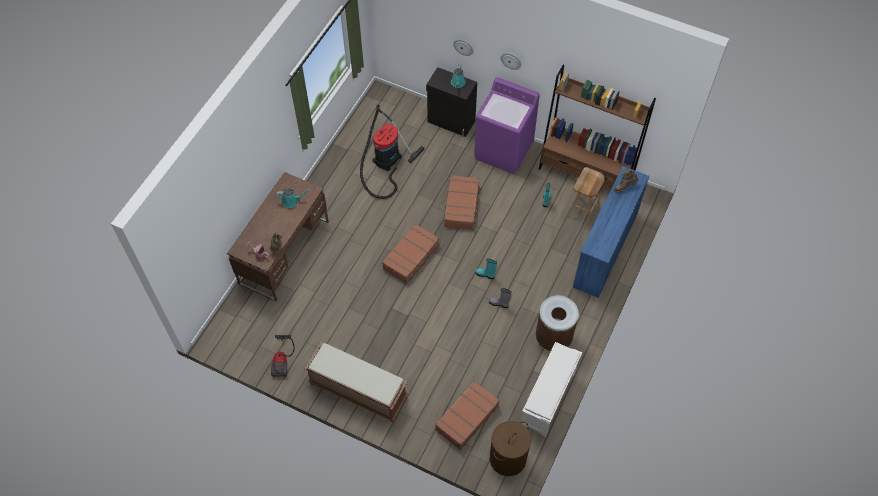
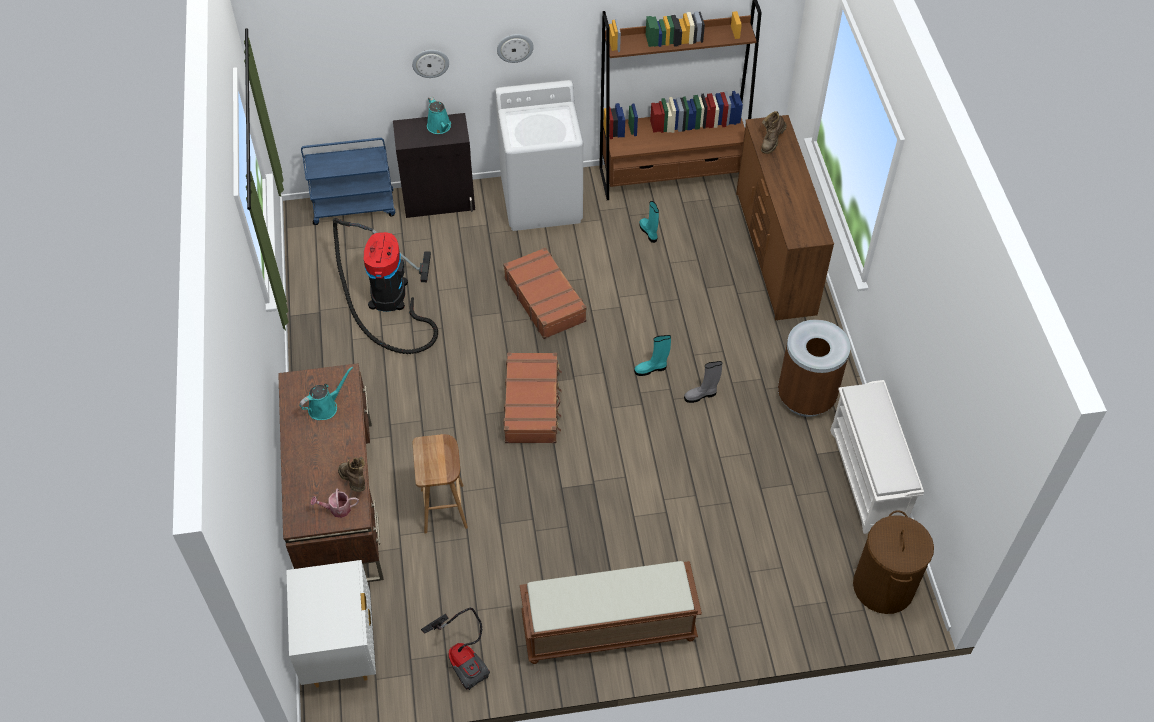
camera: 35 degrees left, 5 degrees down
(233, 322) = (341, 651): none -> white nightstand
(406, 102) = (354, 208): none -> blue cart
(466, 417) = (786, 569): brown suitcase -> none
(504, 151) = (542, 201): purple washing machine -> white washing machine
(583, 211) = (708, 221): brown stool -> brown stool (444, 509)
(604, 250) = (774, 253): blue dresser -> brown dresser

